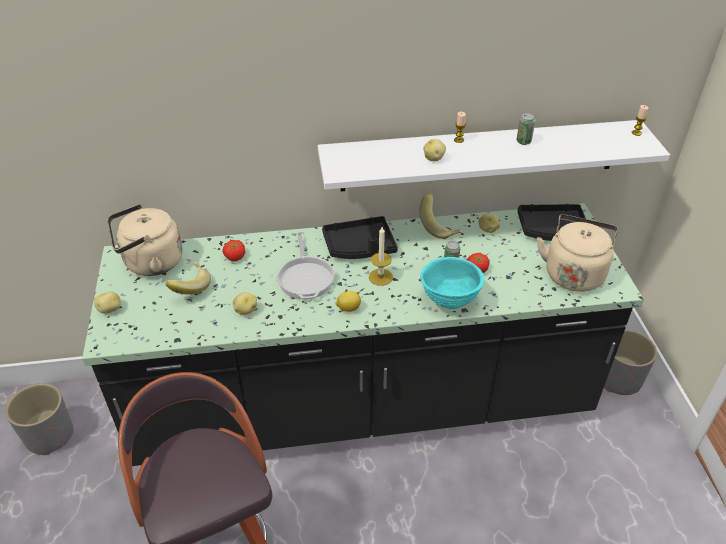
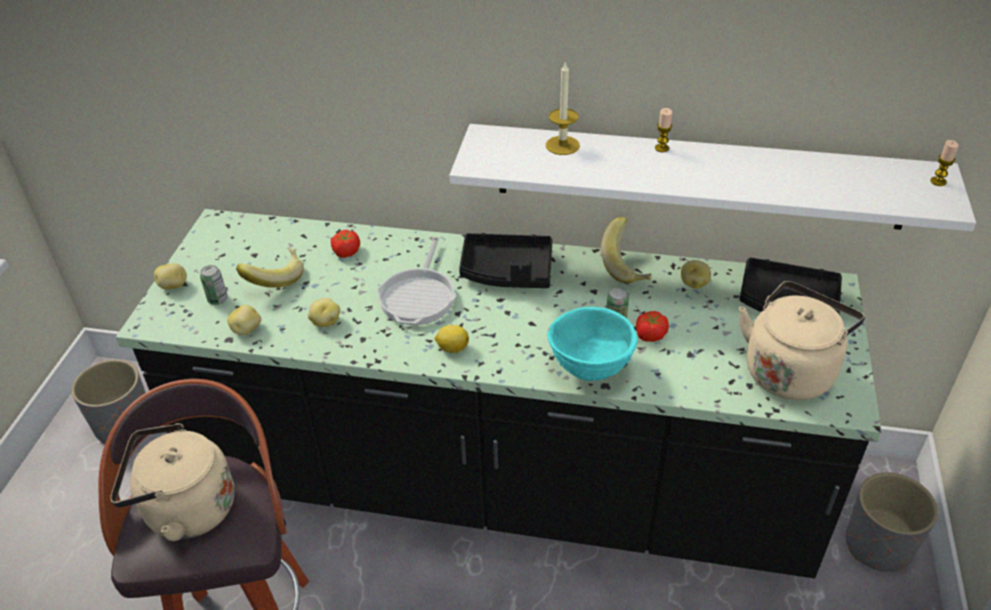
camera: 20 degrees right, 0 degrees up
(150, 263) = (245, 240): beige kettle -> beige kettle (185, 510)
(380, 277) = (514, 316): candle -> candle (562, 145)
(434, 158) = (613, 167): potato -> potato (247, 329)
(523, 141) = (754, 166): can -> can (218, 299)

